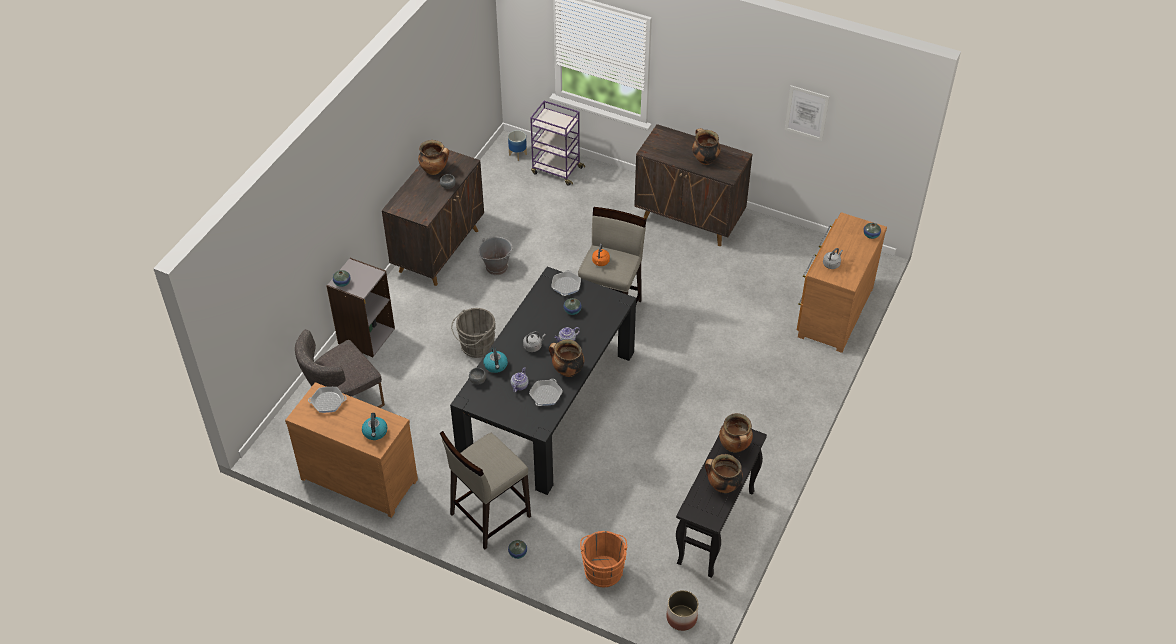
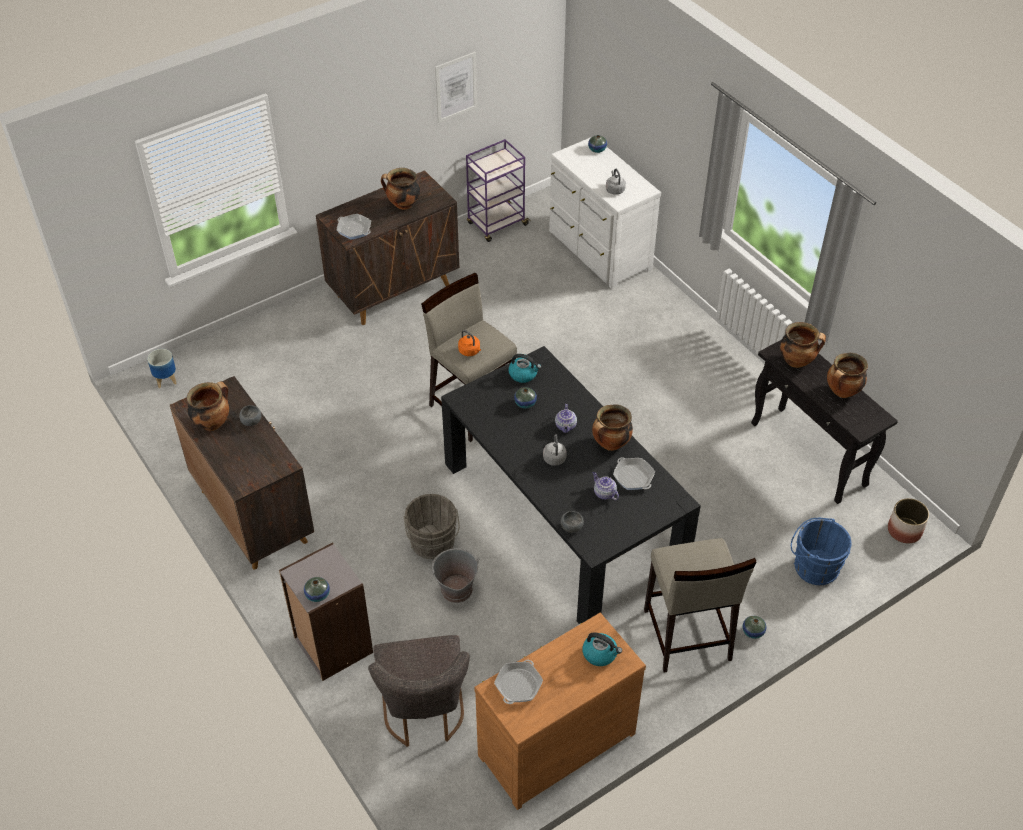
camera: 60 degrees left, 0 degrees up
(496, 267) = (325, 474): grey bucket -> grey bucket (456, 590)
(496, 365) = (560, 502): kettle -> kettle (523, 374)
(556, 170) = (223, 359): purple cart -> purple cart (497, 224)
(566, 285) = (483, 392): frying pan -> frying pan (354, 229)
(603, 569) = (813, 566): orange bucket -> blue bucket
(832, 312) = (598, 251): brown dresser -> white dresser

